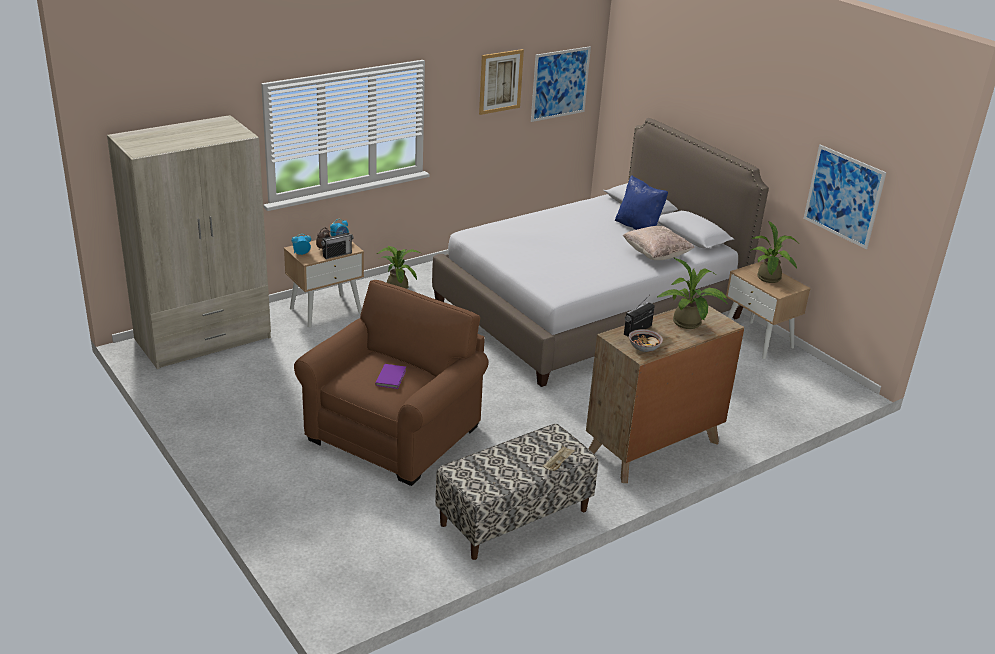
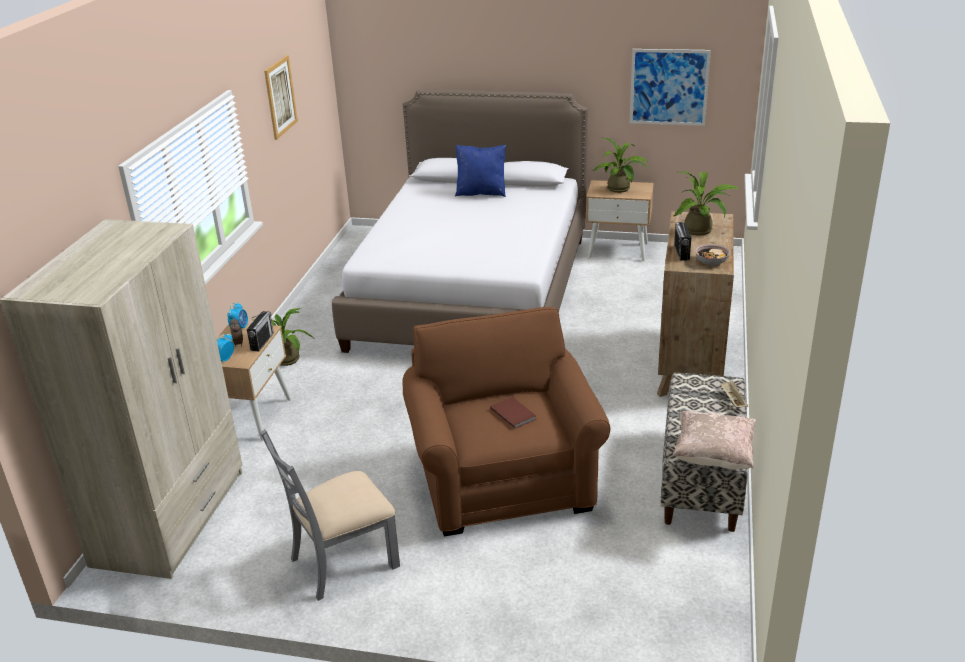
camera: 40 degrees left, 0 degrees up
(239, 416) = (342, 562): none -> grey chair
(392, 377) = (513, 414): purple book -> brown book
(560, 83) = (313, 86): picture -> none
(655, 255) = (533, 206): beige pillow -> beige pillow (713, 456)

